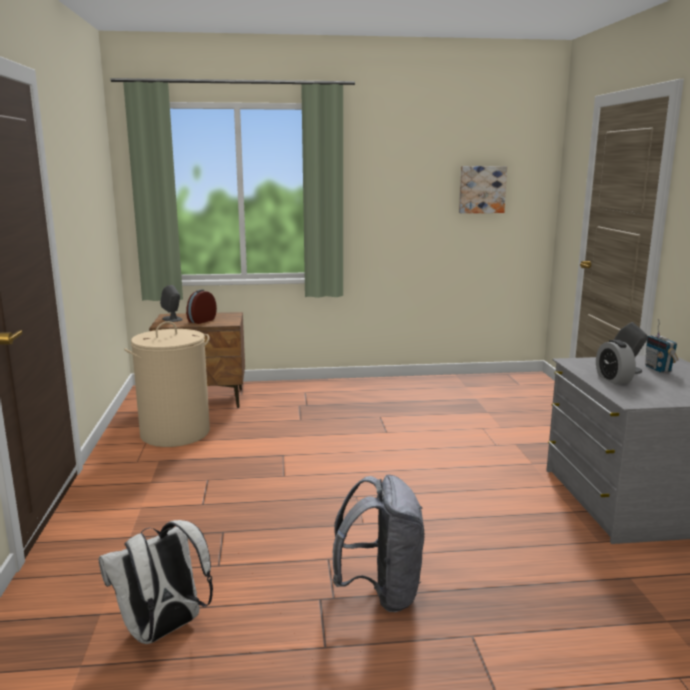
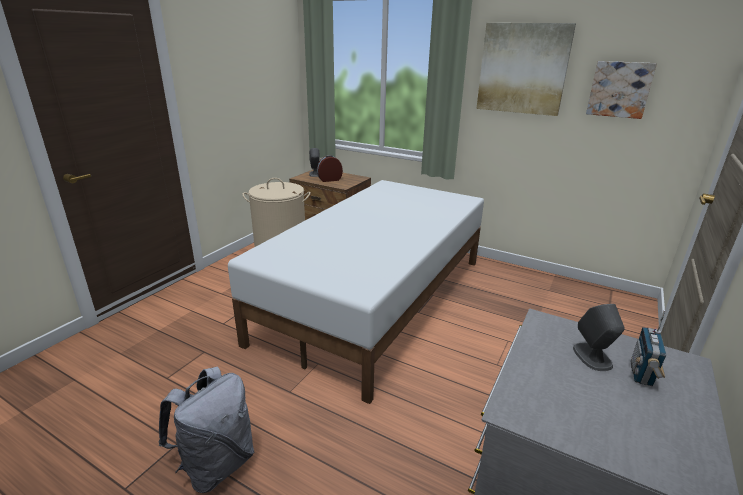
camera: 35 degrees right, 10 degrees up
(163, 631) = (79, 412): white backpack -> none
(334, 433) = (377, 298): none -> white bed
(396, 176) = (522, 69): none -> picture
(613, 379) = (548, 366): alarm clock -> none

